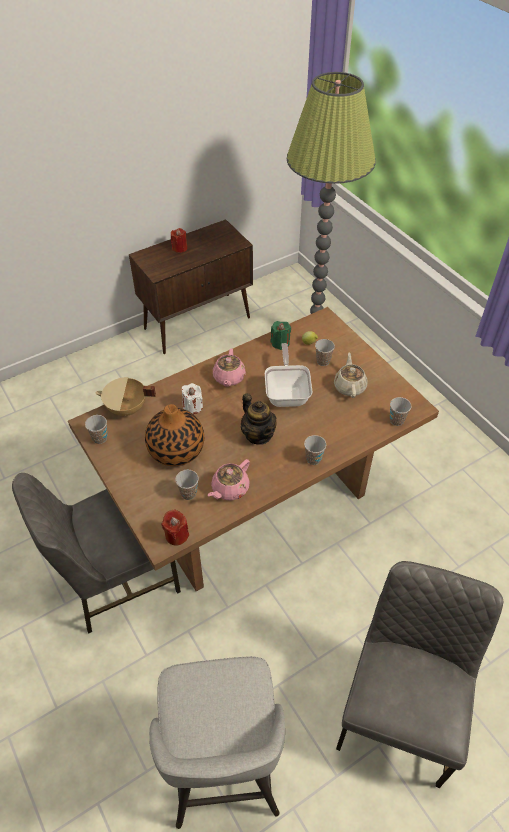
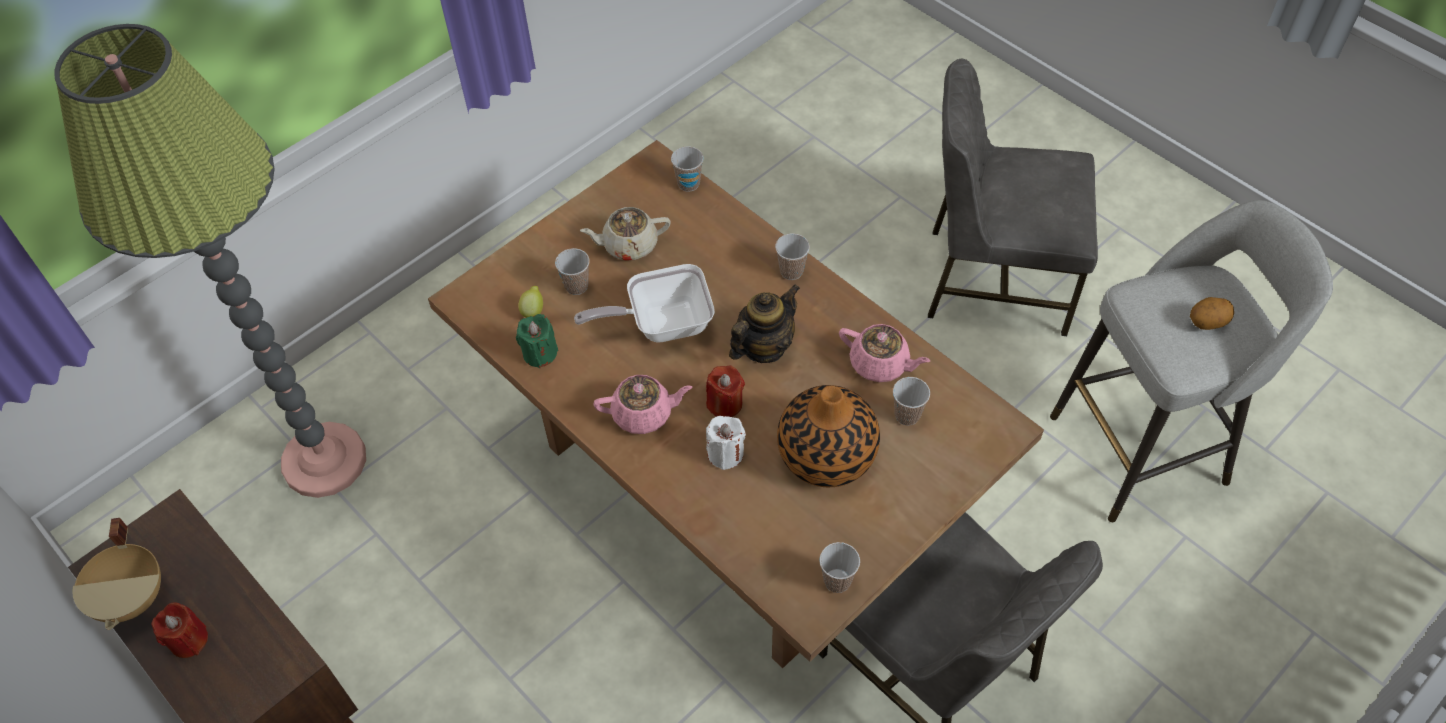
camera: 100 degrees left, 5 degrees up
(127, 409) = (757, 558): beige cooking pot -> beige cooking pot (134, 598)
(176, 535) = (985, 412): red candle -> red candle (725, 403)
(210, 717) = (1207, 322): none -> potato

